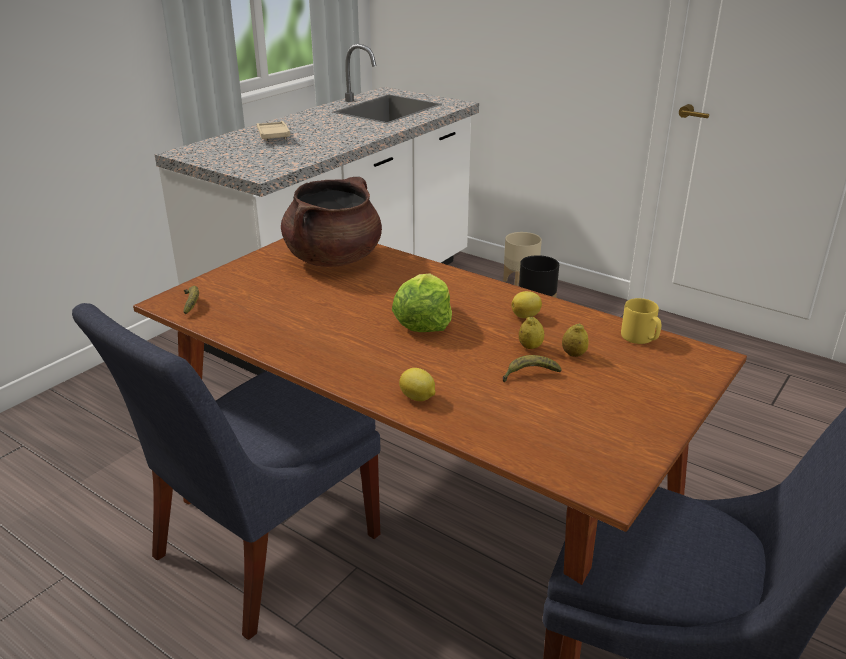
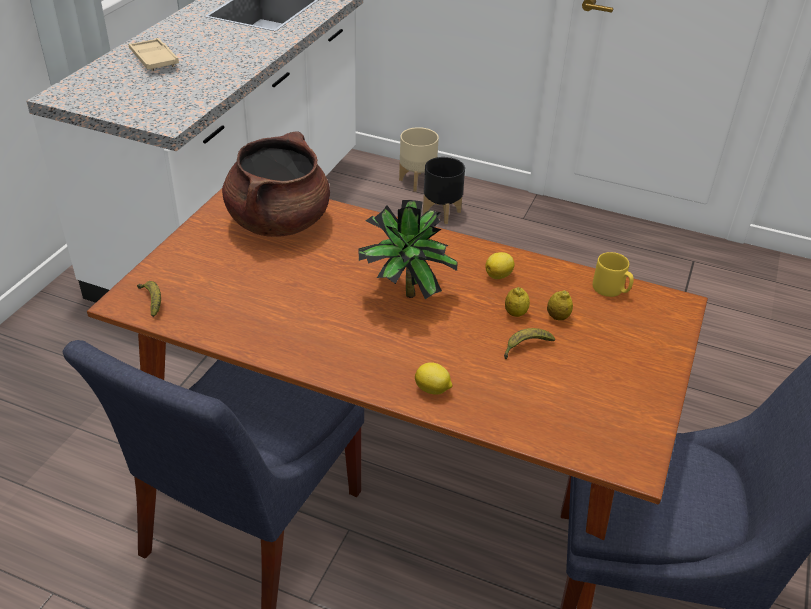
camera: 15 degrees left, 10 degrees up
(423, 322) = (402, 295): lettuce -> potted plant

